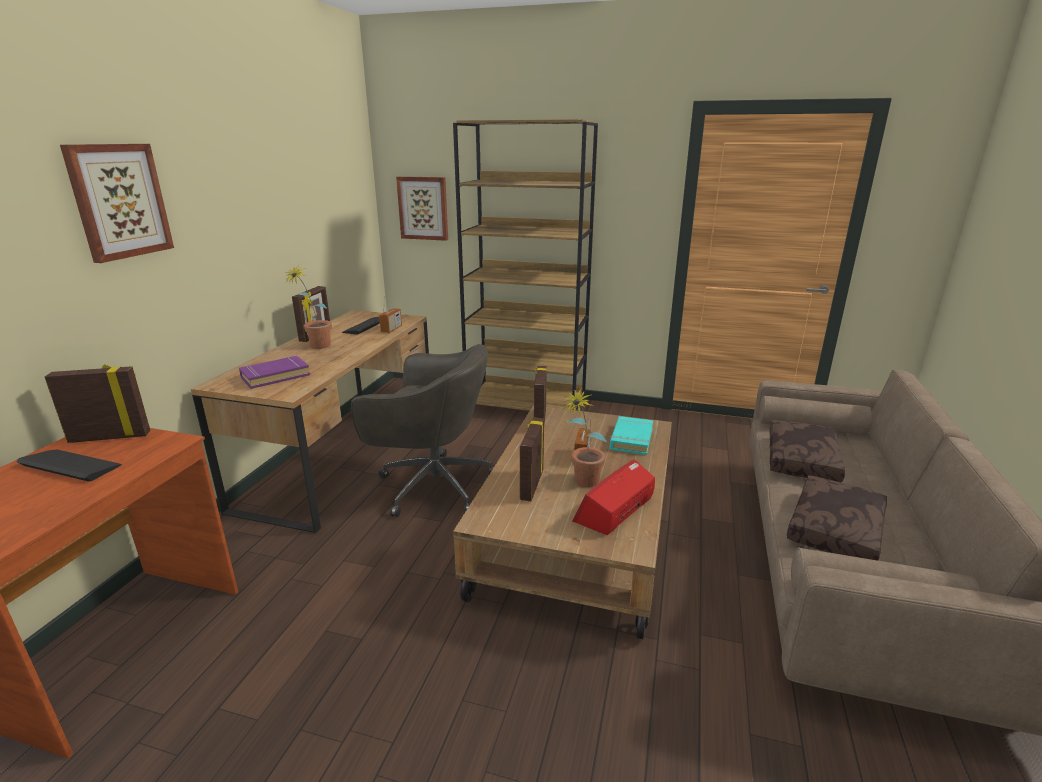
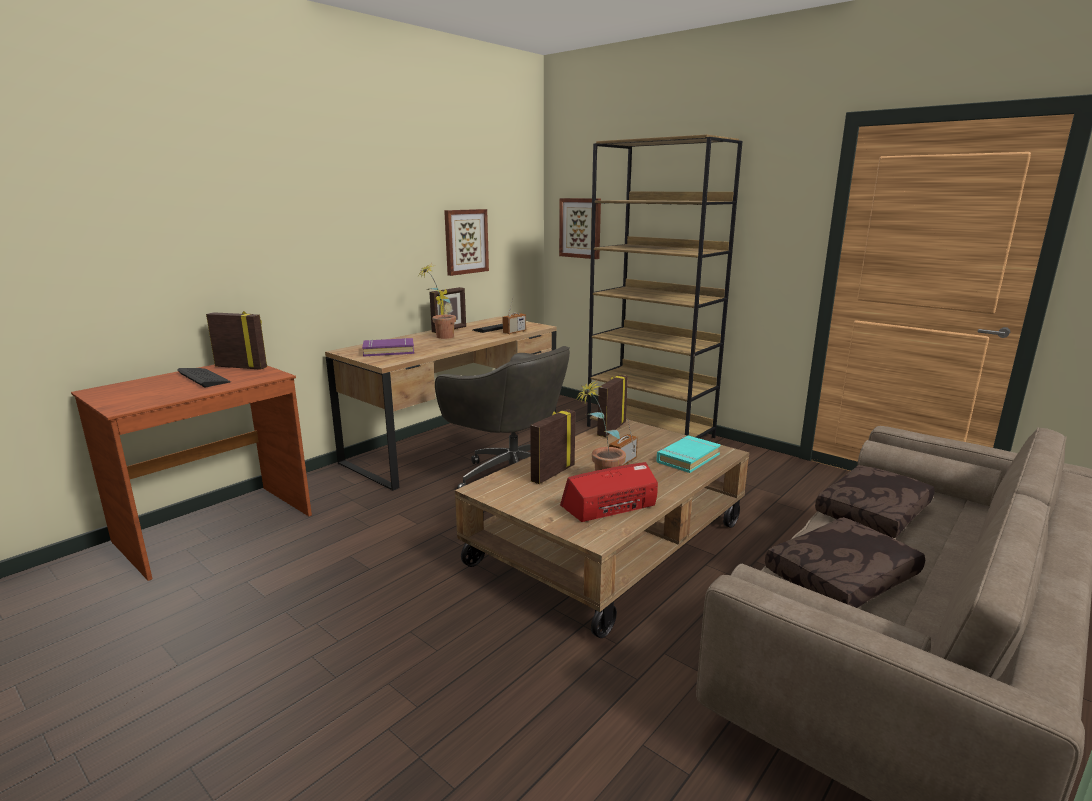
camera: 25 degrees right, 5 degrees down
(119, 201) = (288, 197): picture -> picture (465, 241)

